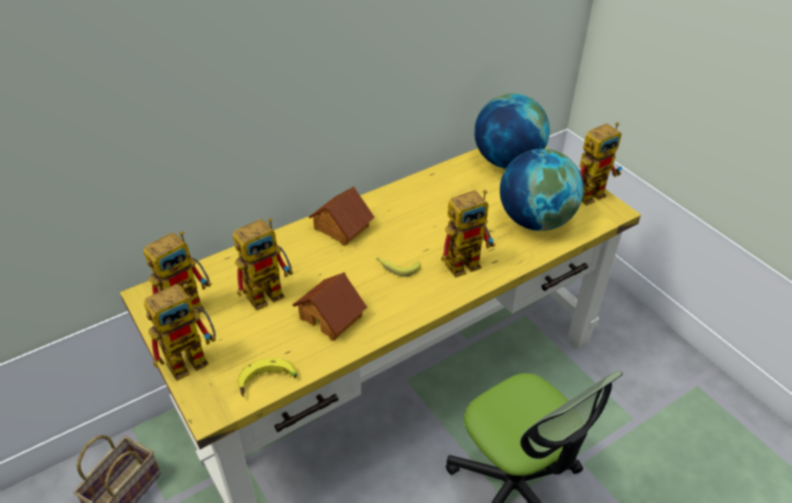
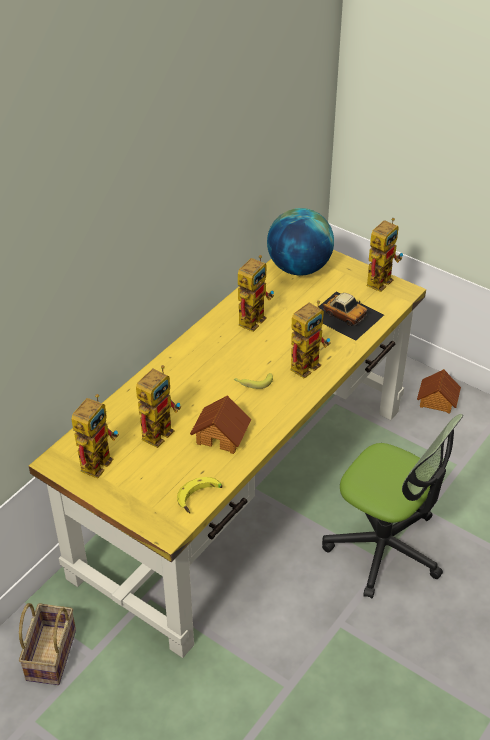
camera: 20 degrees left, 0 degrees up
(194, 357) = (129, 497): toy robot -> toy robot (253, 317)
(341, 227) = (188, 361): toy house -> toy house (437, 401)
(535, 220) = (345, 315): globe -> toy car

